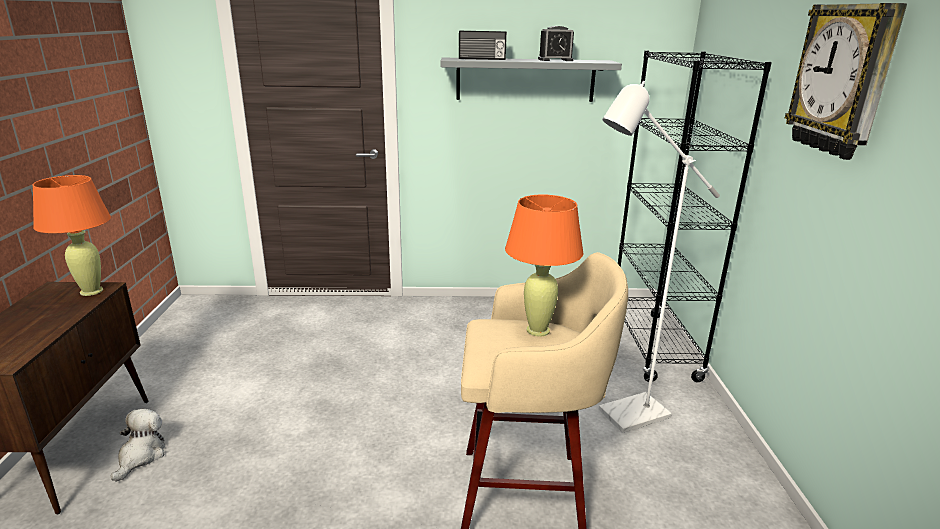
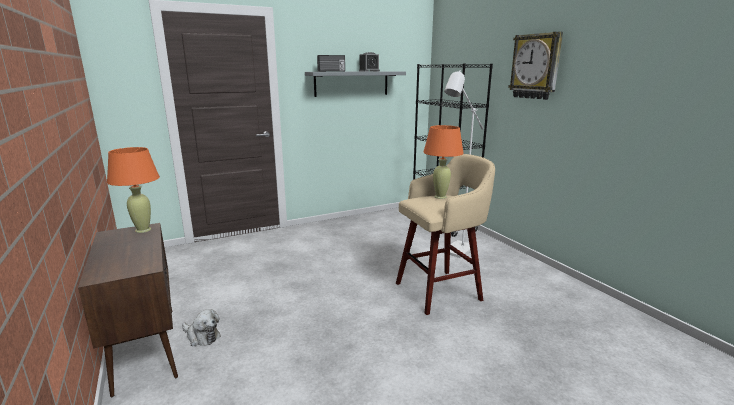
camera: 25 degrees left, 5 degrees down
(141, 456) = (202, 336): plush toy -> plush toy turned 135 degrees clockwise

